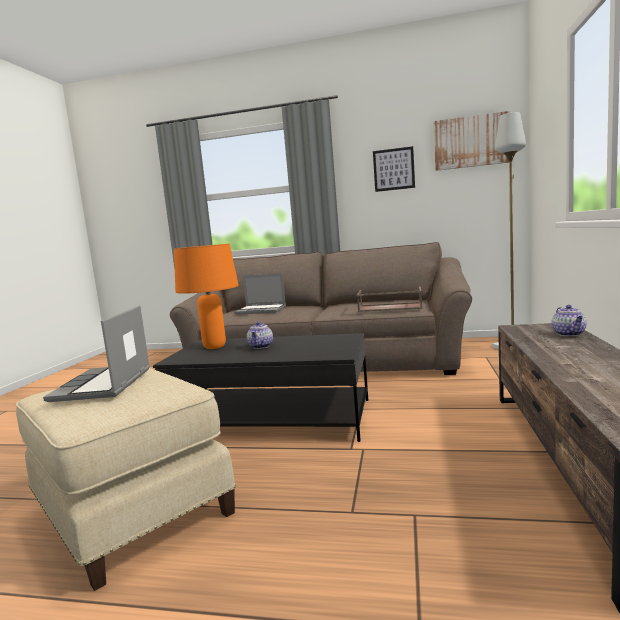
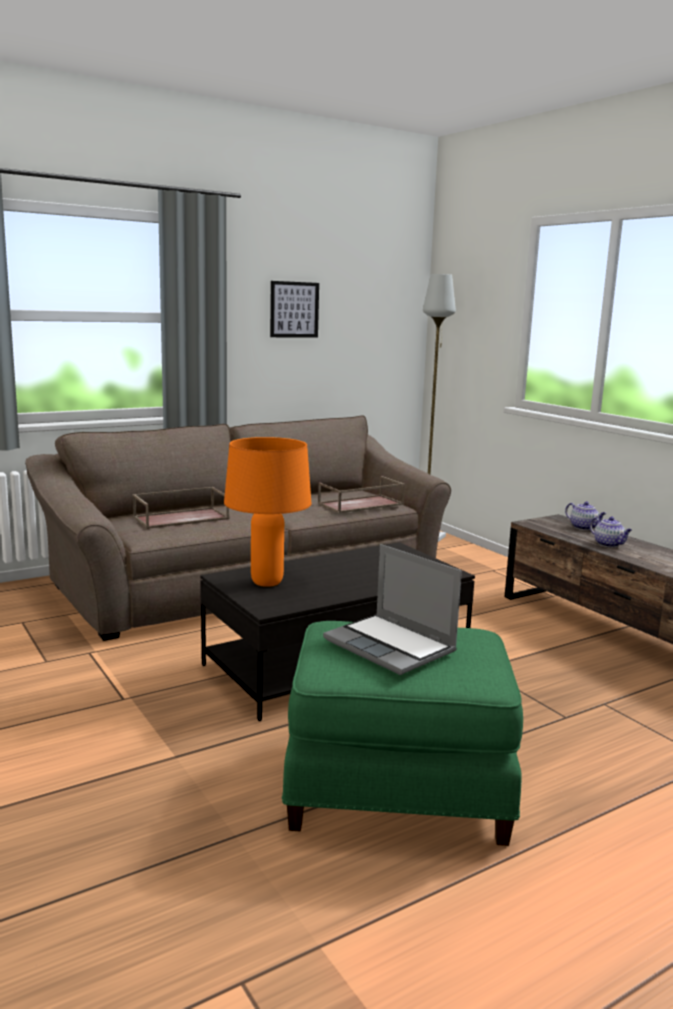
camera: 45 degrees left, 5 degrees up
(130, 512) = (396, 790): beige ottoman -> green ottoman
(261, 346) = (330, 574): teapot -> teapot (609, 544)
(262, 310) = (182, 518): laptop -> brown tray
(471, 142) = (378, 288): picture -> none

